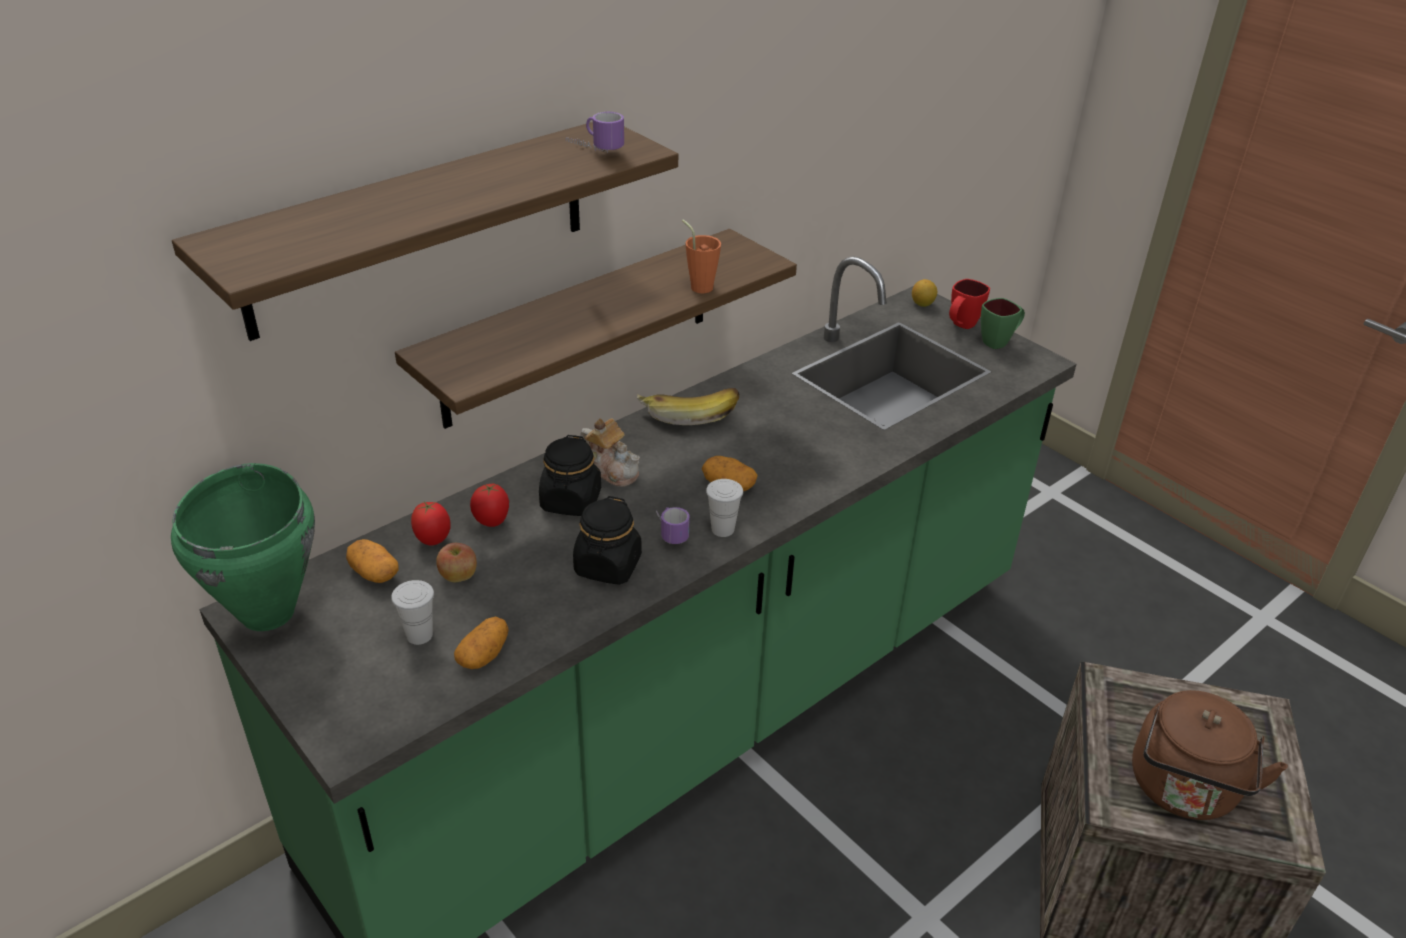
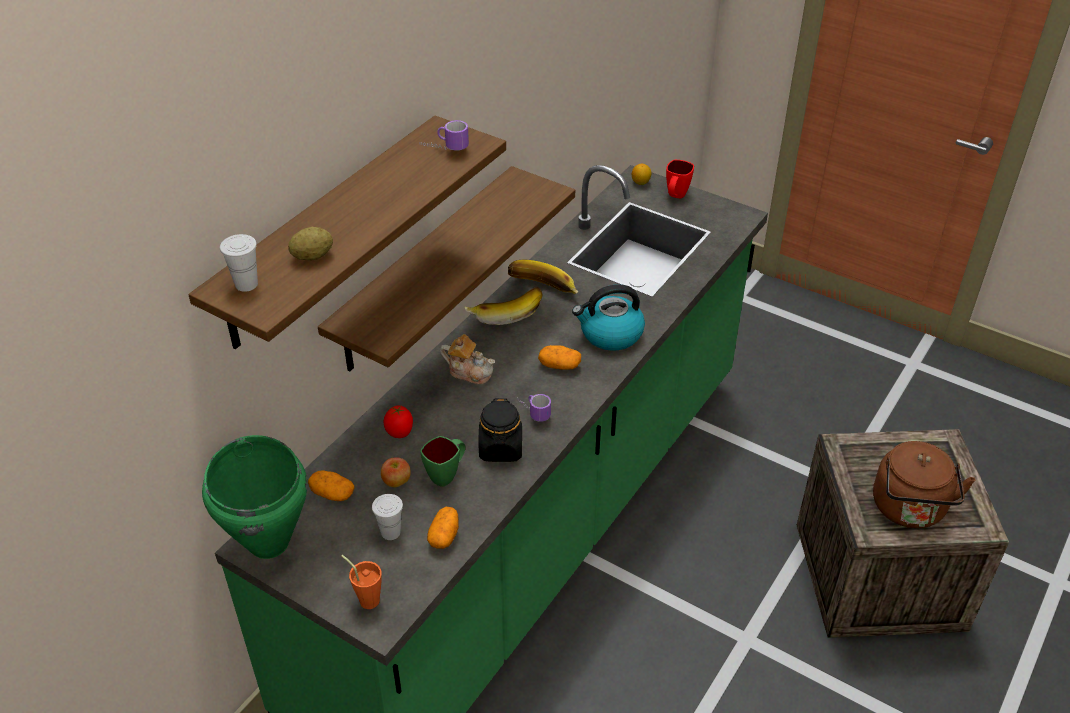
camera: 15 degrees left, 5 degrees up
(349, 227) = (312, 256): none -> potato
(433, 540) = (363, 458): tomato -> none
(571, 501) = (450, 404): black jar -> none
(699, 285) = (513, 222): orange cup -> orange cup (366, 598)
(722, 529) = (570, 401): white cup -> white cup (246, 284)
(746, 396) = (541, 289): none -> banana
(810, 462) = (610, 334): none -> kettle
(999, 341) = (707, 204): green mug -> green mug (447, 474)

